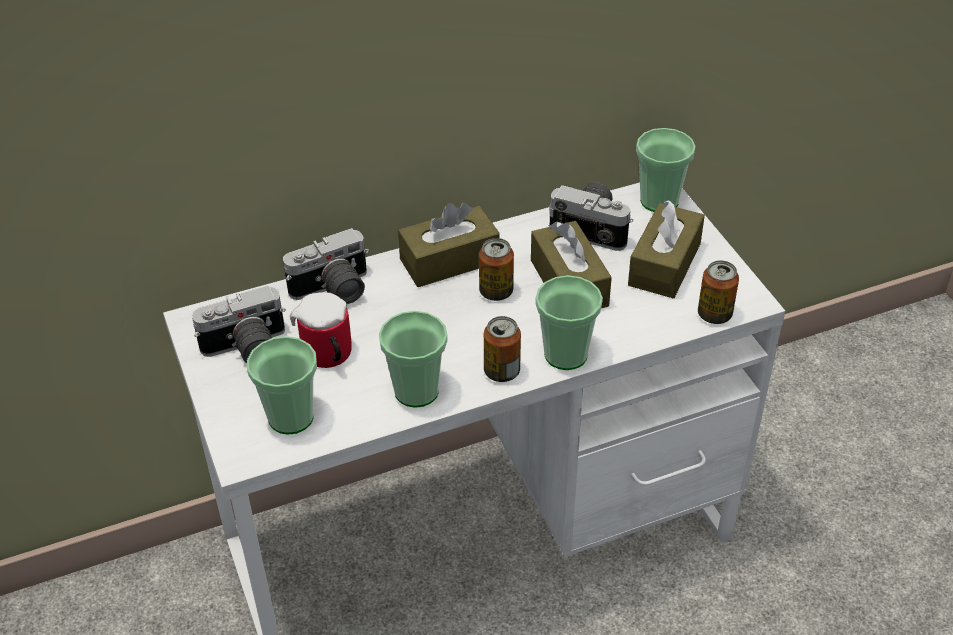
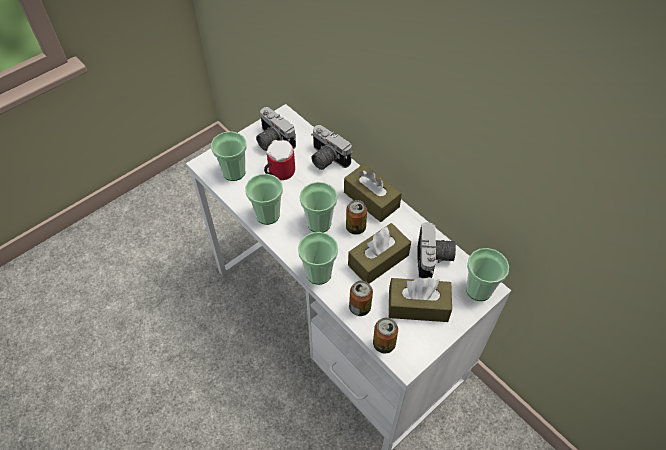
camera: 70 degrees right, 10 degrees up
(466, 331) = (319, 223): none -> cup
(502, 371) = (294, 247): can -> can (360, 307)

